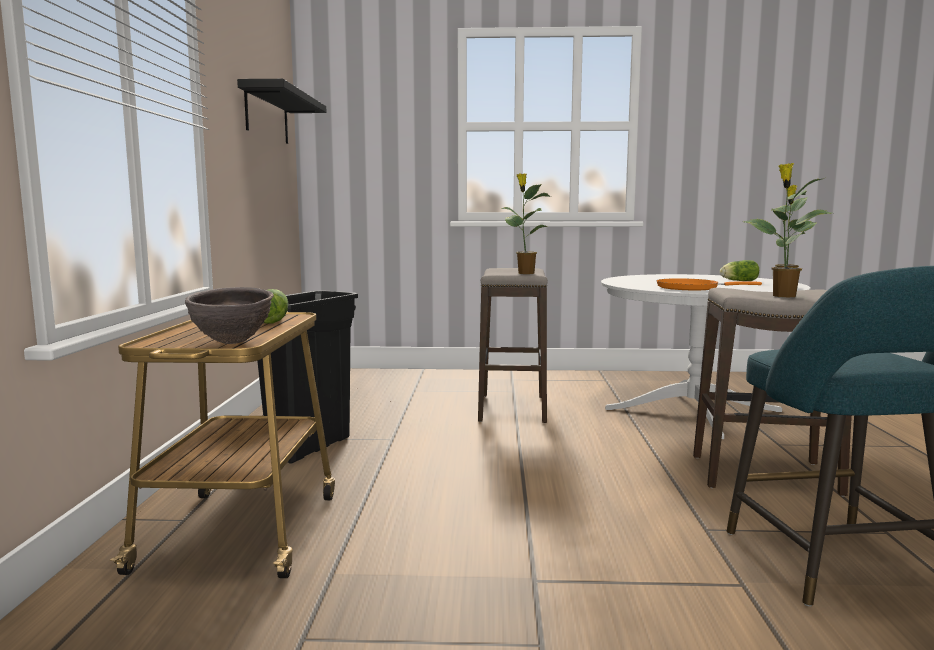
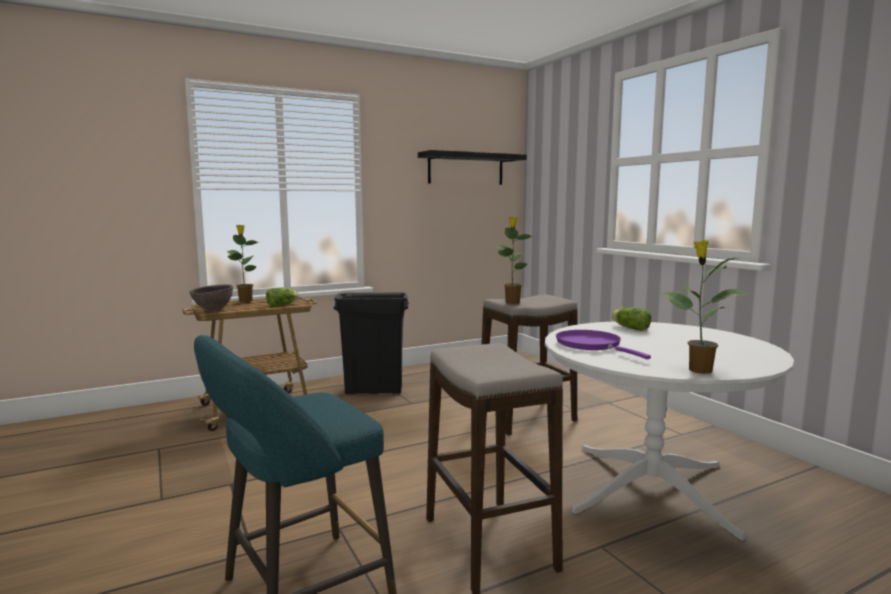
camera: 60 degrees right, 0 degrees up
(692, 288) = (591, 345): orange frying pan -> purple frying pan
(737, 281) = (715, 353): lettuce -> lettuce (629, 328)
(782, 296) = (476, 363): potted plant -> potted plant (245, 301)

